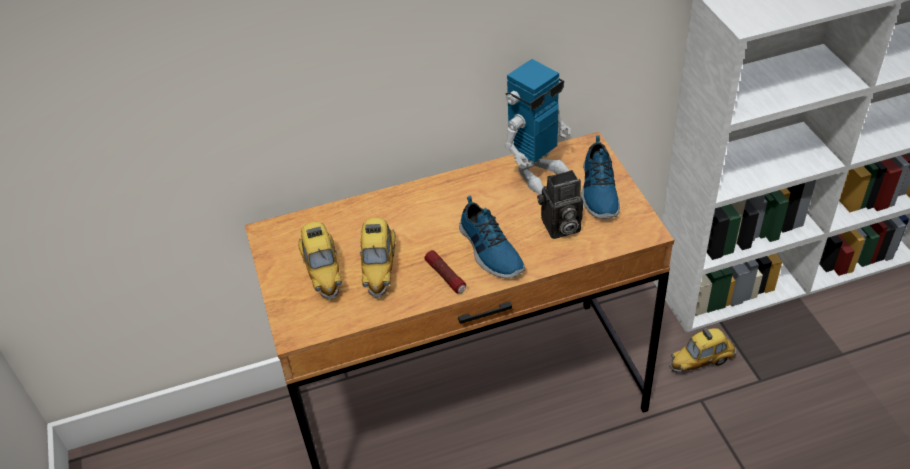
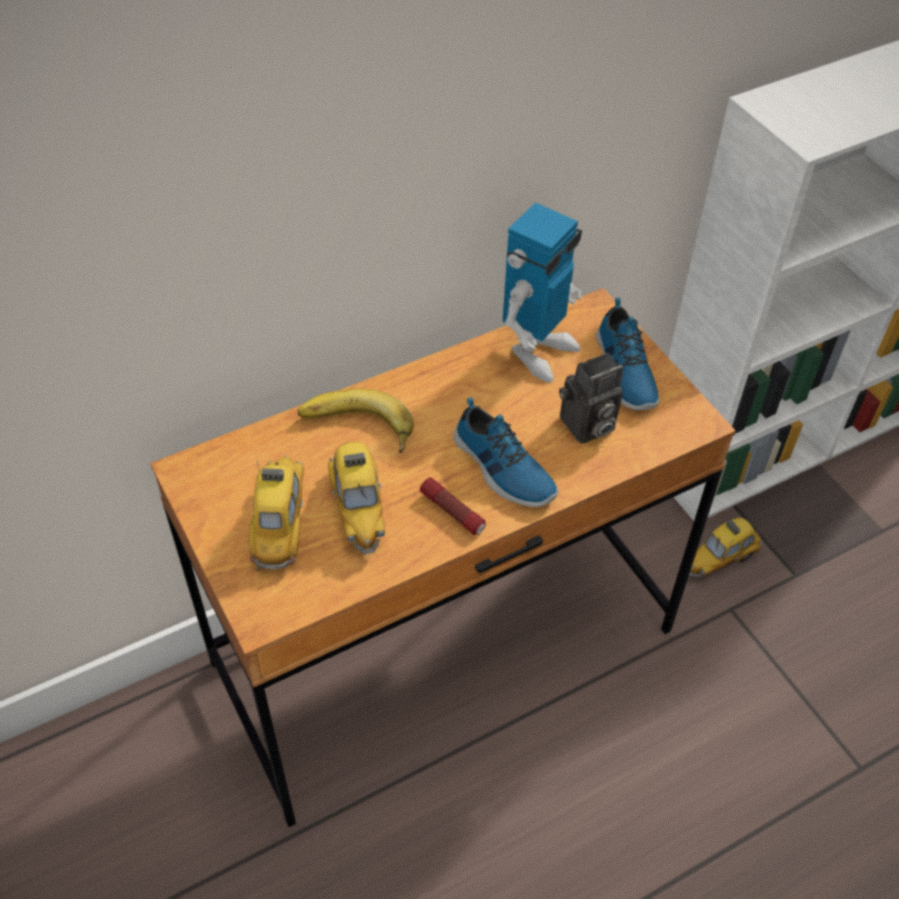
camera: 15 degrees left, 5 degrees up
(323, 272) = (281, 522): toy car -> toy car turned 150 degrees counterclockwise
(391, 215) = (356, 429): none -> banana

